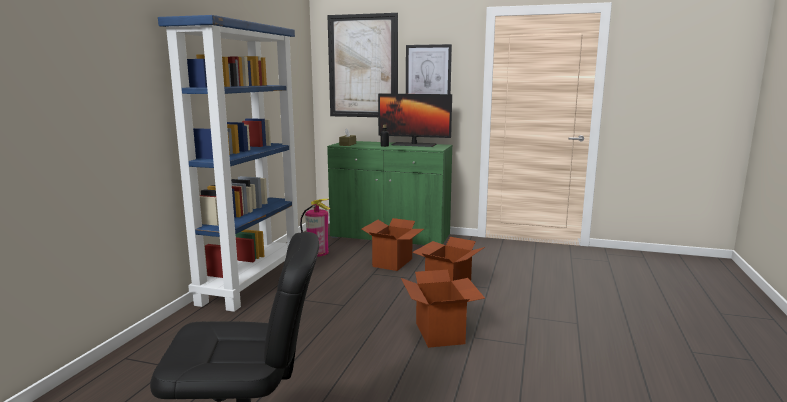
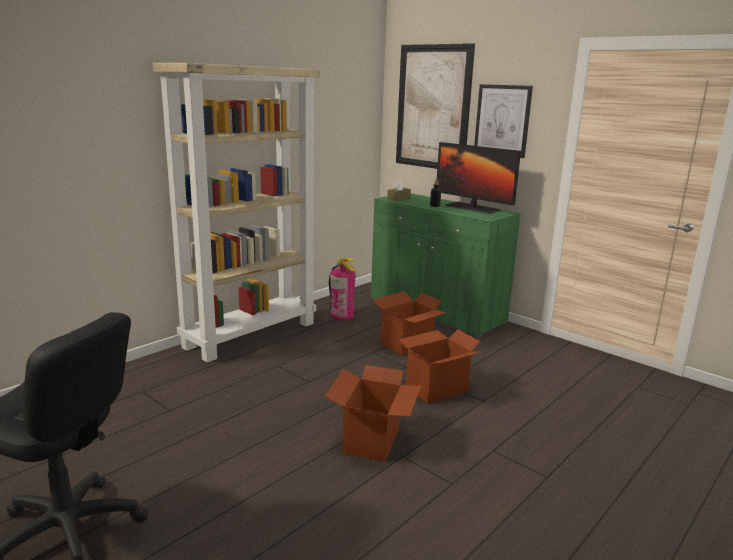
camera: 25 degrees right, 5 degrees up
(251, 281) = (251, 334): blue bookcase -> beige bookcase

